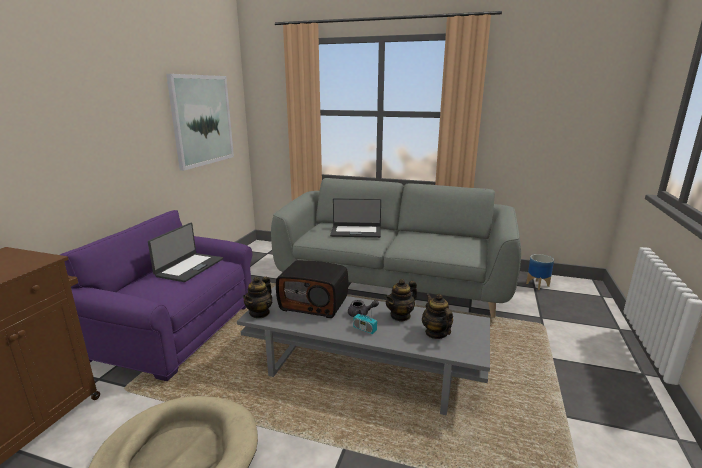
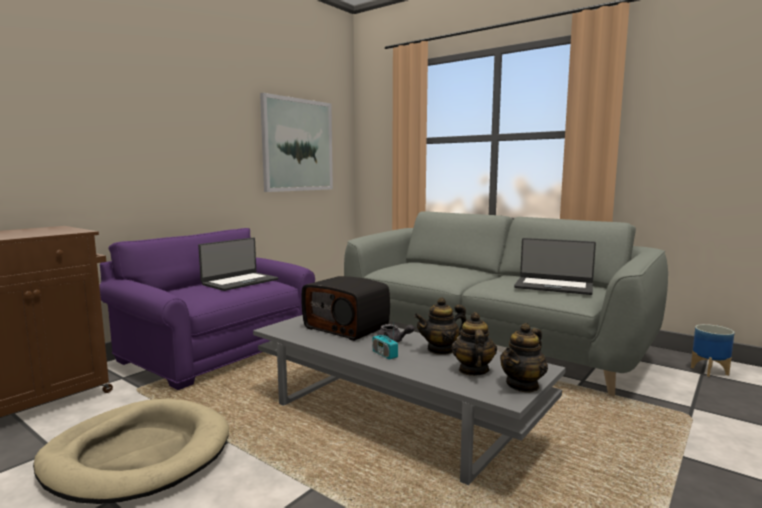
camera: 20 degrees right, 10 degrees down
(259, 313) = (281, 327): teapot -> teapot (523, 385)
(356, 231) = (442, 269): laptop -> laptop (553, 286)

